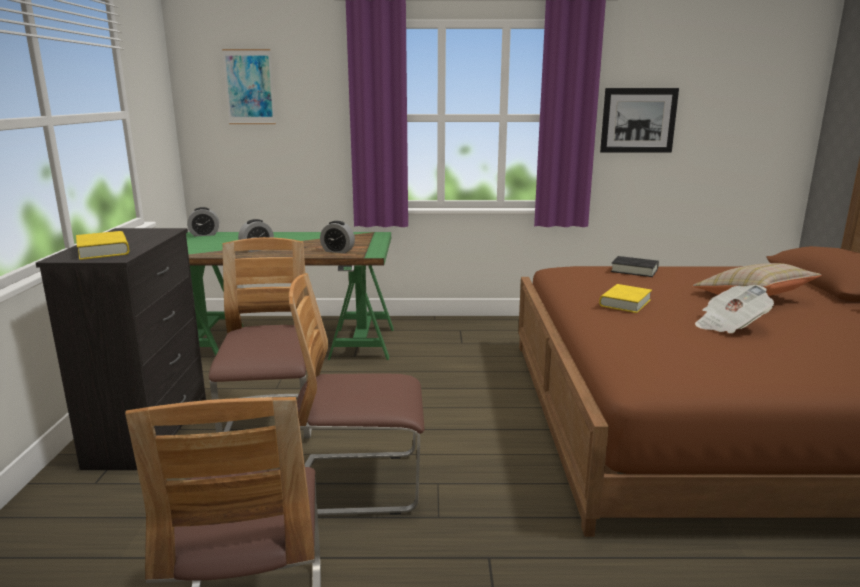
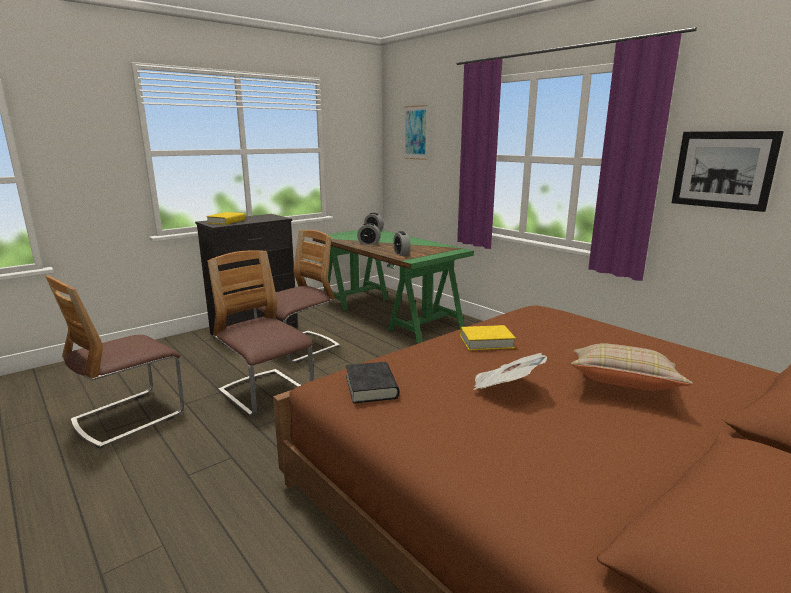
camera: 50 degrees right, 0 degrees up
(634, 270) = (589, 327): black book -> black book (371, 387)

